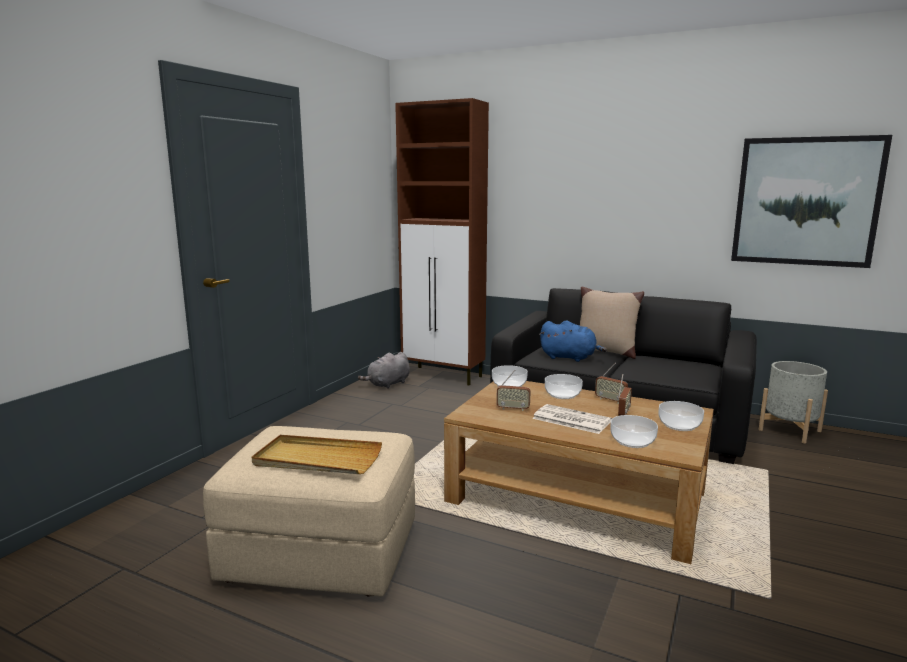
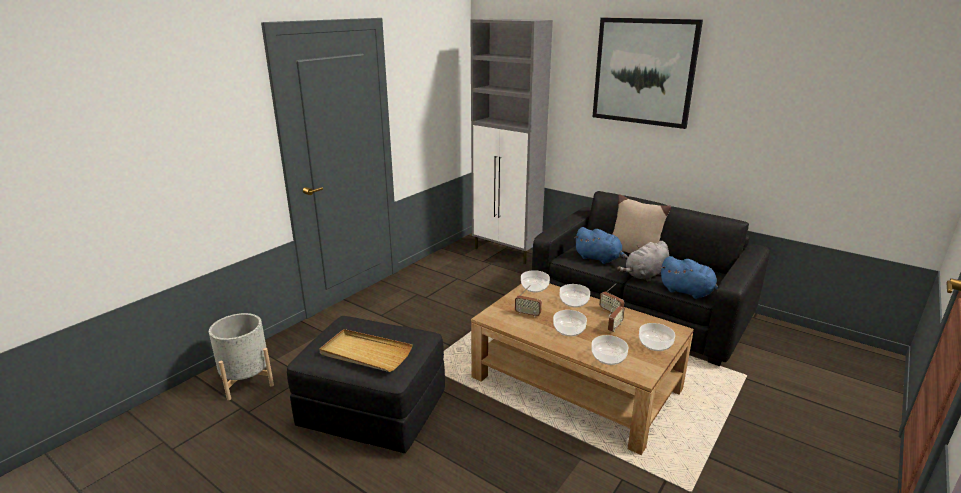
camera: 10 degrees right, 10 degrees up
(322, 551) = (374, 410): beige ottoman -> black ottoman
(387, 384) = (458, 257): grey plush toy -> grey plush toy (645, 275)
(444, 376) = (507, 252): brown cabinet -> grey cabinet
(570, 420) = (568, 330): newspaper -> bowl
(686, 379) = (688, 292): none -> blue plush toy
(789, 430) = (788, 336): grey planter -> grey planter (247, 381)
(805, 201) = (829, 137): picture -> picture (644, 72)

